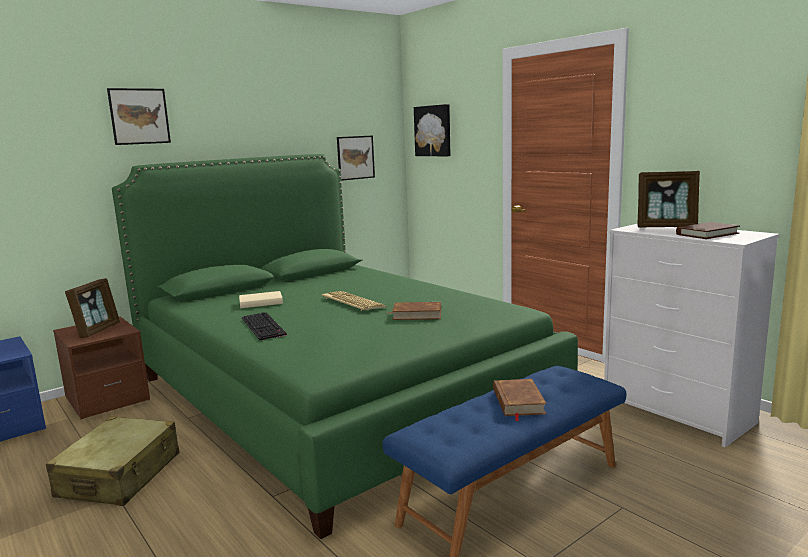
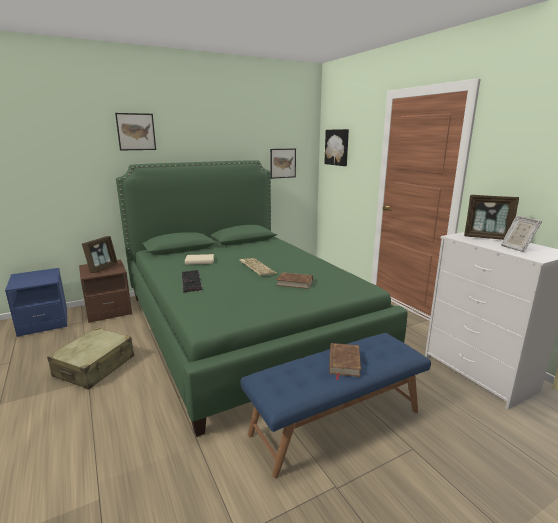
camera: 10 degrees right, 5 degrees up
(707, 234) = (516, 248): brown book -> picture frame

